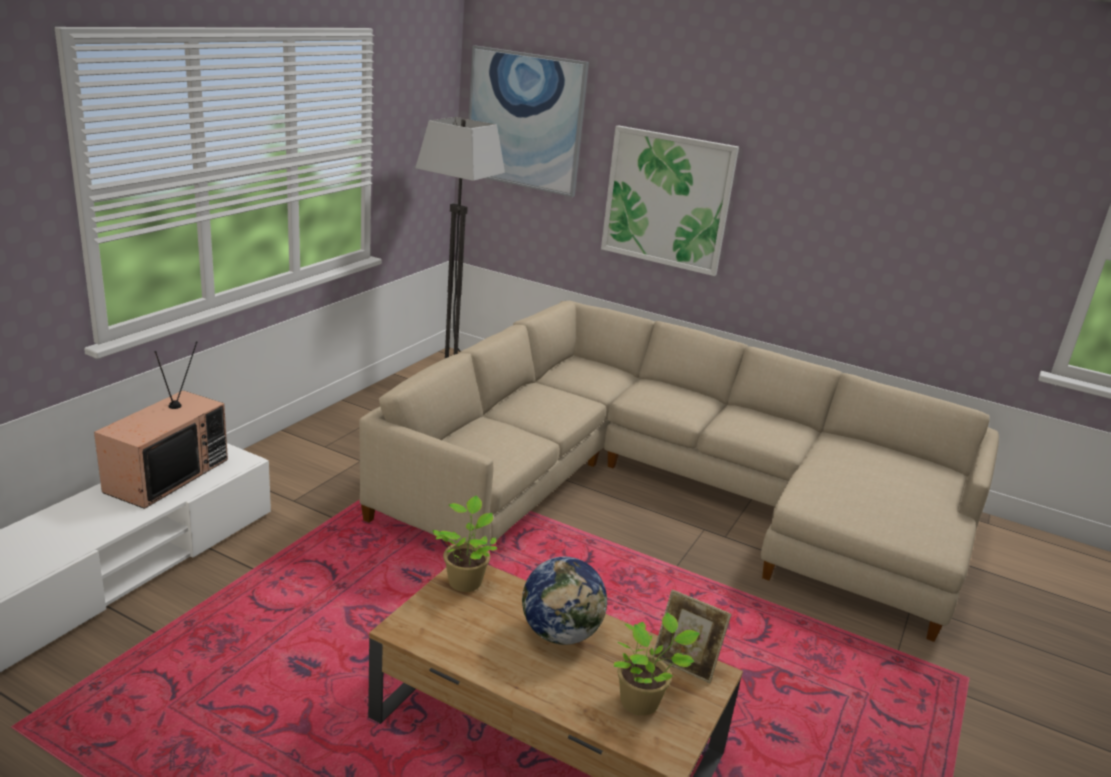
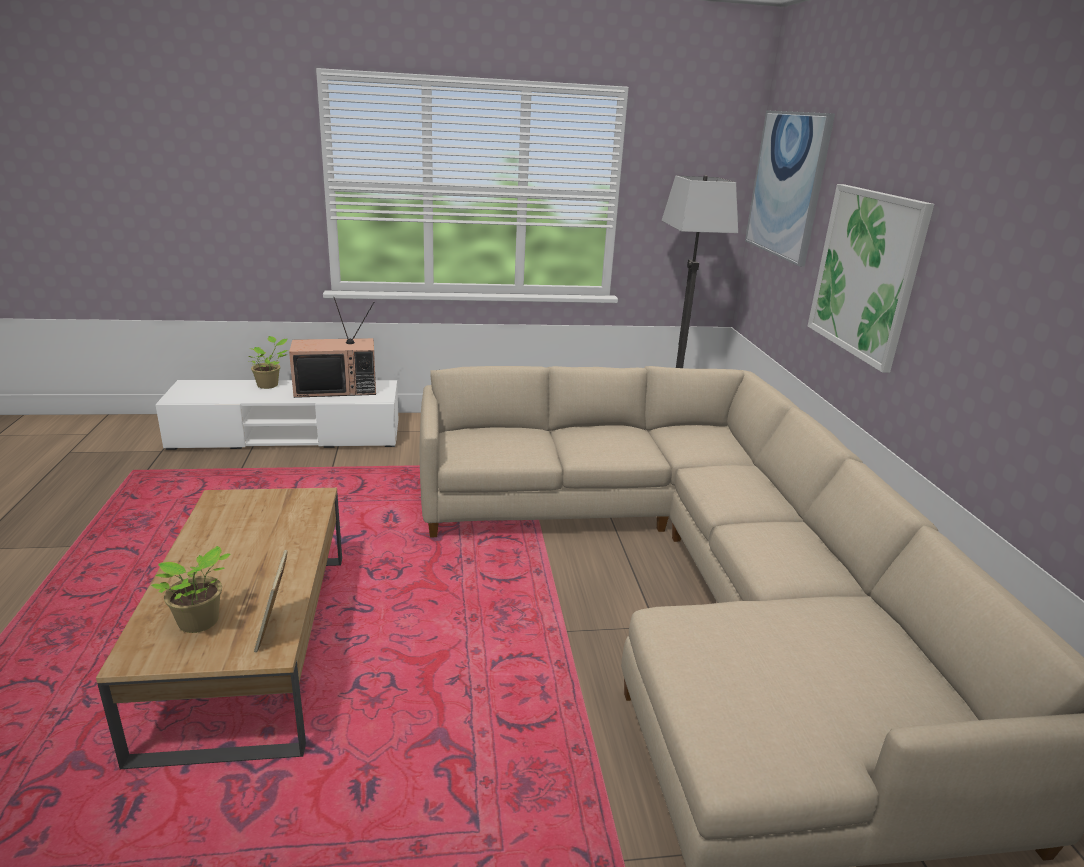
camera: 55 degrees right, 0 degrees up
(465, 580) = (301, 499): potted plant -> potted plant (269, 385)
(561, 633) = (266, 557): globe -> none

